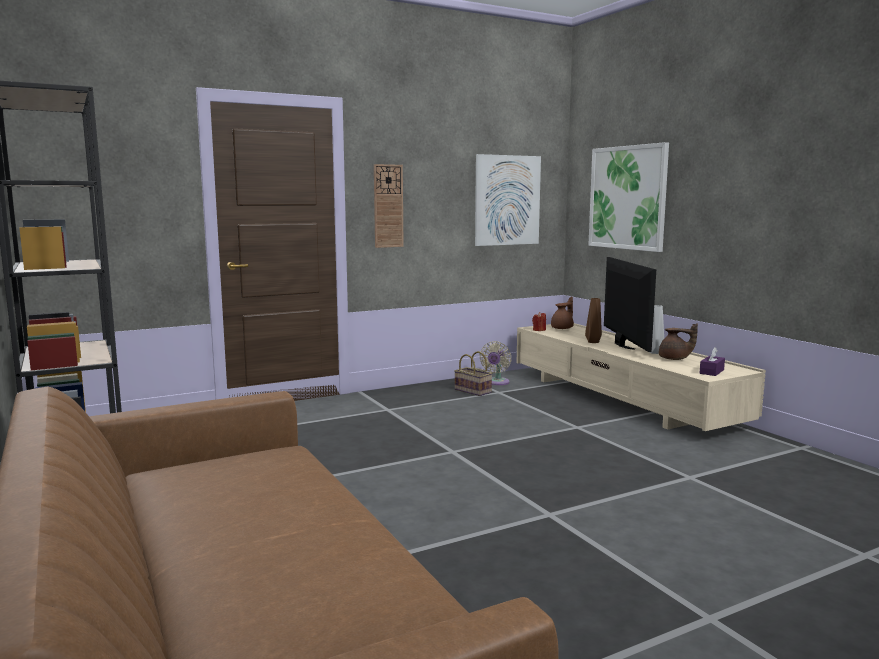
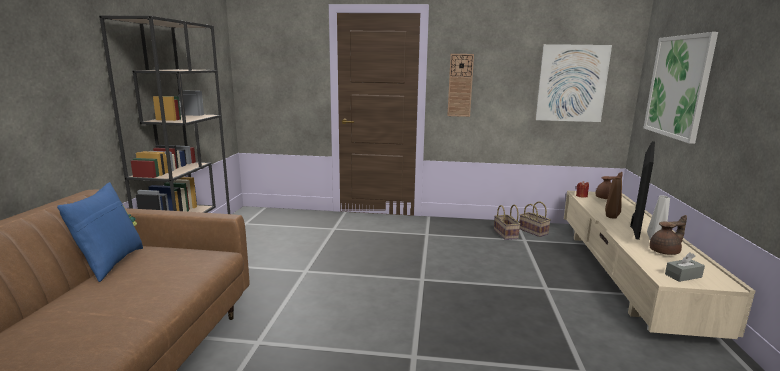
camera: 35 degrees right, 5 degrees up
(149, 497) = (111, 264): none -> blue pillow
(496, 382) = (534, 231): beige fan -> basket
(674, 359) = (665, 252): brown teapot -> brown teapot turned 75 degrees counterclockwise
(711, 372) = (683, 276): purple tissue box -> grey tissue box

